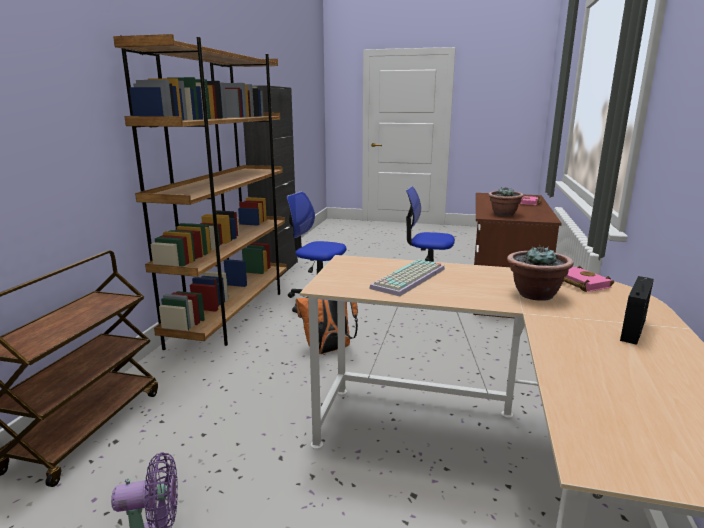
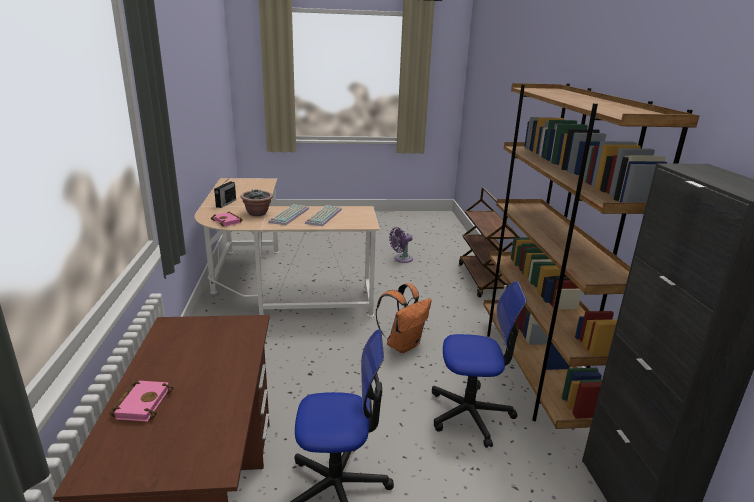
camera: 160 degrees right, 5 degrees up
(473, 286) = (289, 215): none -> keyboard
(503, 214) = (224, 333): potted plant -> none

